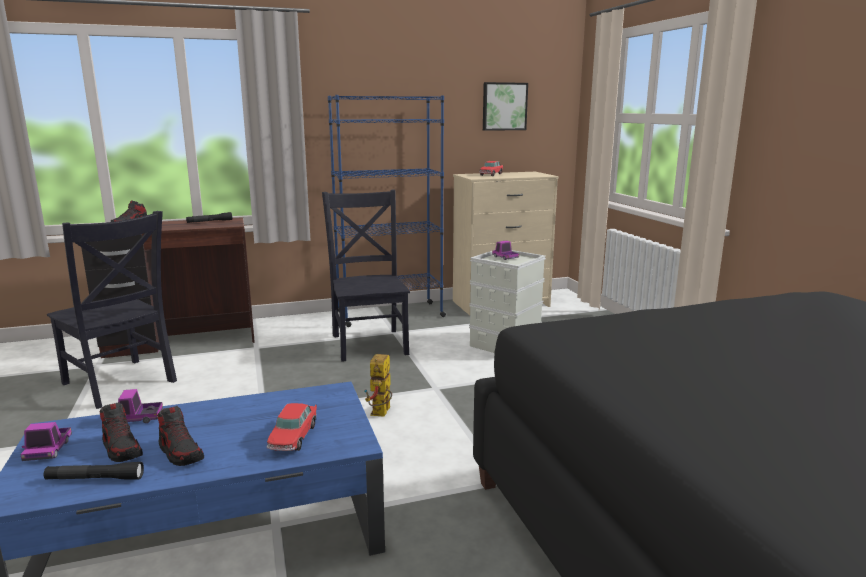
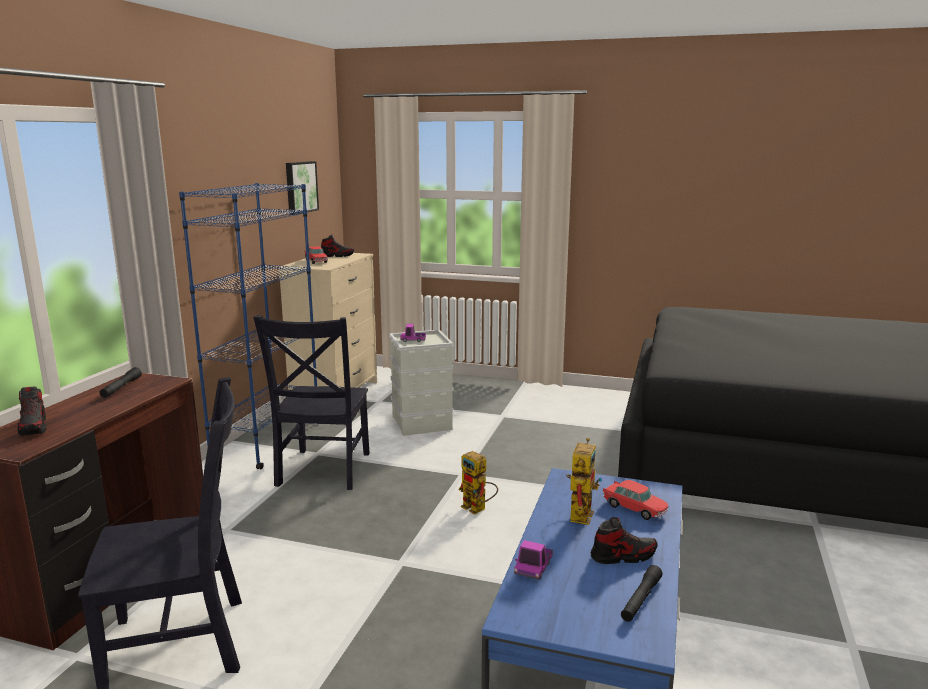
camera: 55 degrees left, 0 degrees up
(48, 450) = (562, 620): toy truck -> none
(122, 449) = (592, 581): shoe -> shoe (337, 256)
(261, 414) = (580, 512): none -> toy robot
(369, 343) = (322, 471): black chair -> black chair turned 105 degrees counterclockwise

